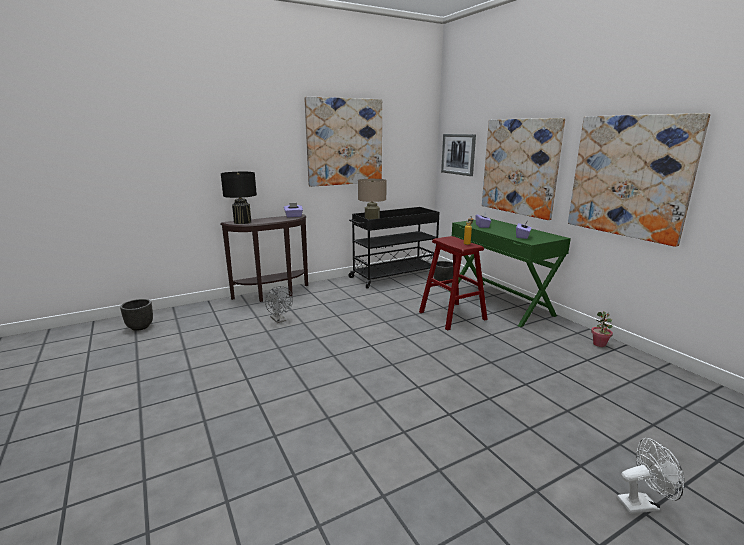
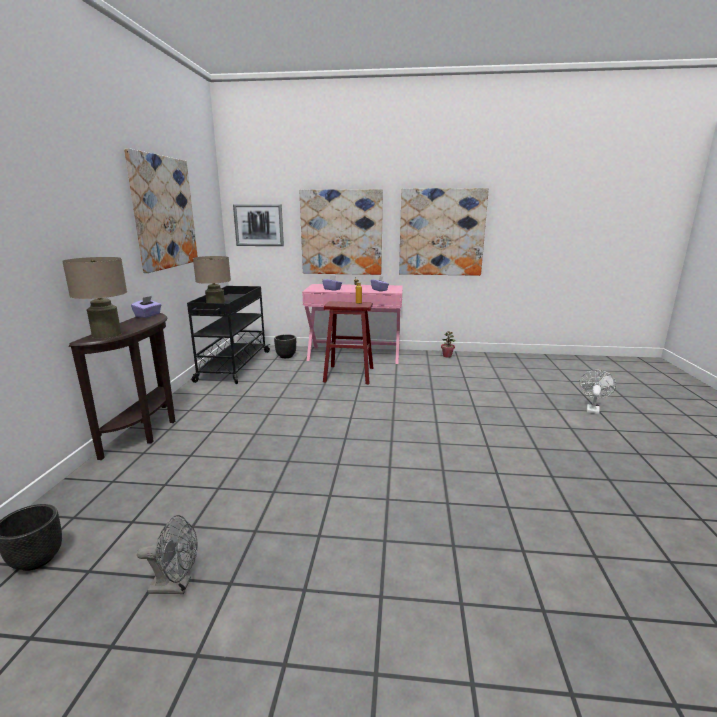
camera: 55 degrees left, 0 degrees up
(242, 222) = (107, 335): black table lamp -> beige table lamp
(279, 320) = (225, 444): grey fan -> grey fan (176, 586)
(499, 303) = (354, 355): green desk -> pink desk

